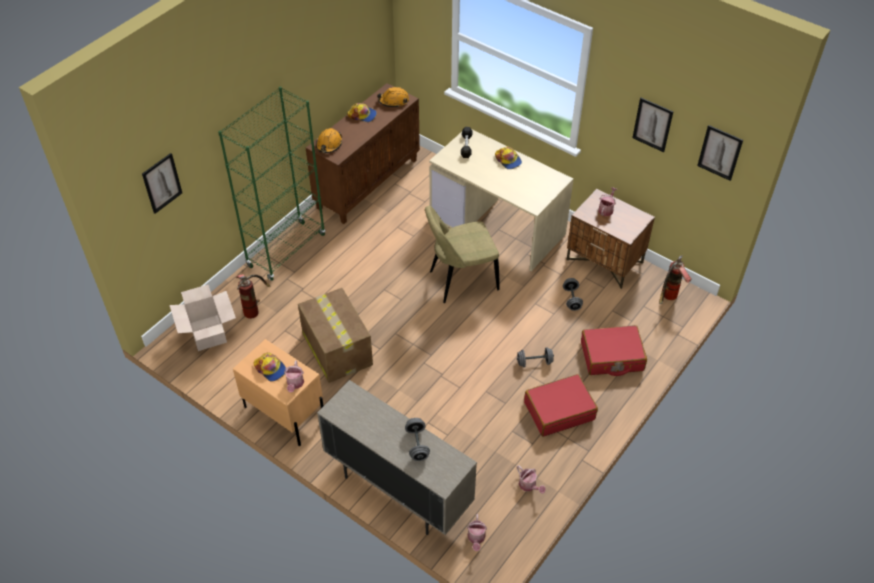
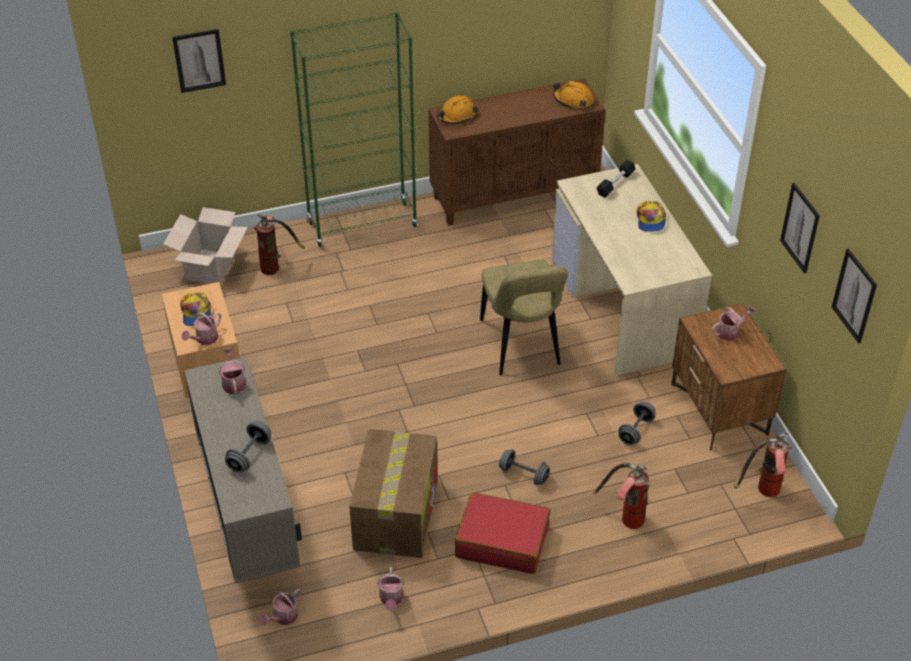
camera: 35 degrees right, 5 degrees down
(336, 348) = (321, 347): cardboard box -> cardboard box (396, 513)
(359, 402) = (233, 382): none -> watering can
(362, 115) = (523, 100): cap -> none
(460, 281) = (521, 346): beige chair -> beige chair turned 120 degrees counterclockwise
(611, 357) = (623, 518): red suitcase -> fire extinguisher

